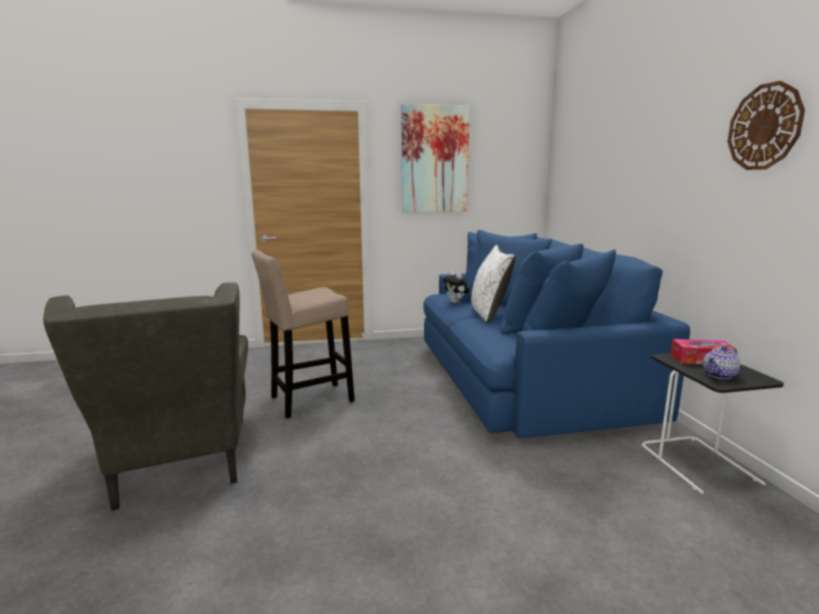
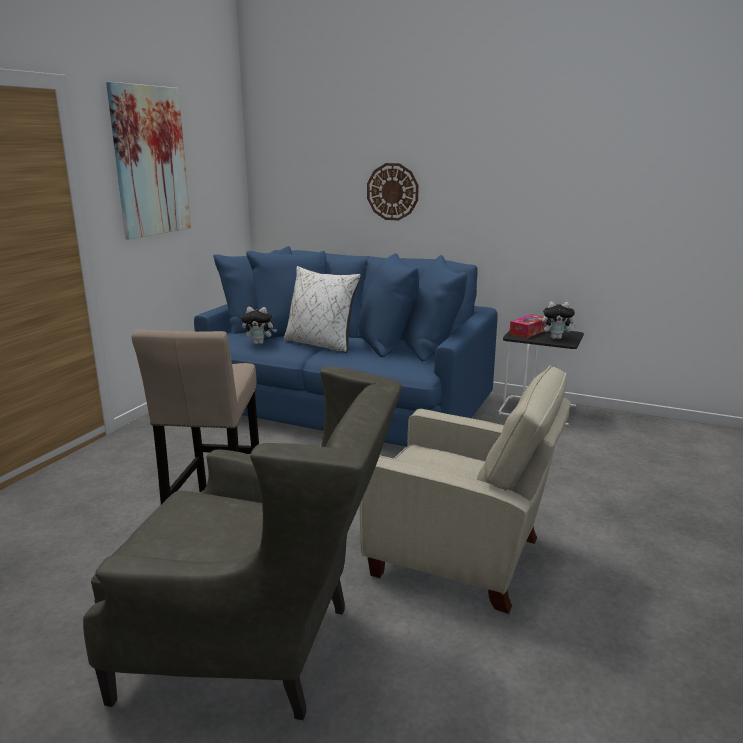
camera: 55 degrees left, 5 degrees up
(346, 511) = (462, 558): none -> beige armchair
(720, 375) = (556, 338): teapot -> plush toy
(764, 127) = (540, 150): wall clock -> wall clock (392, 191)

